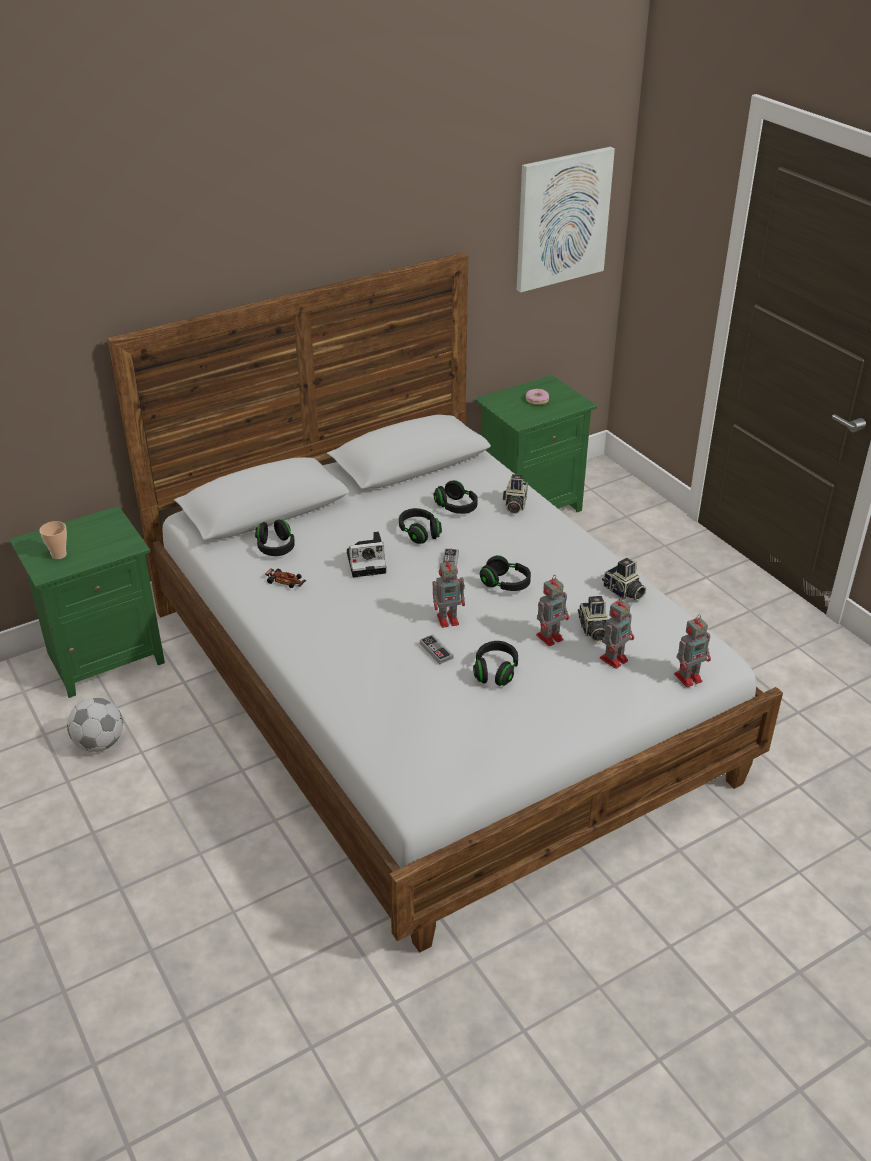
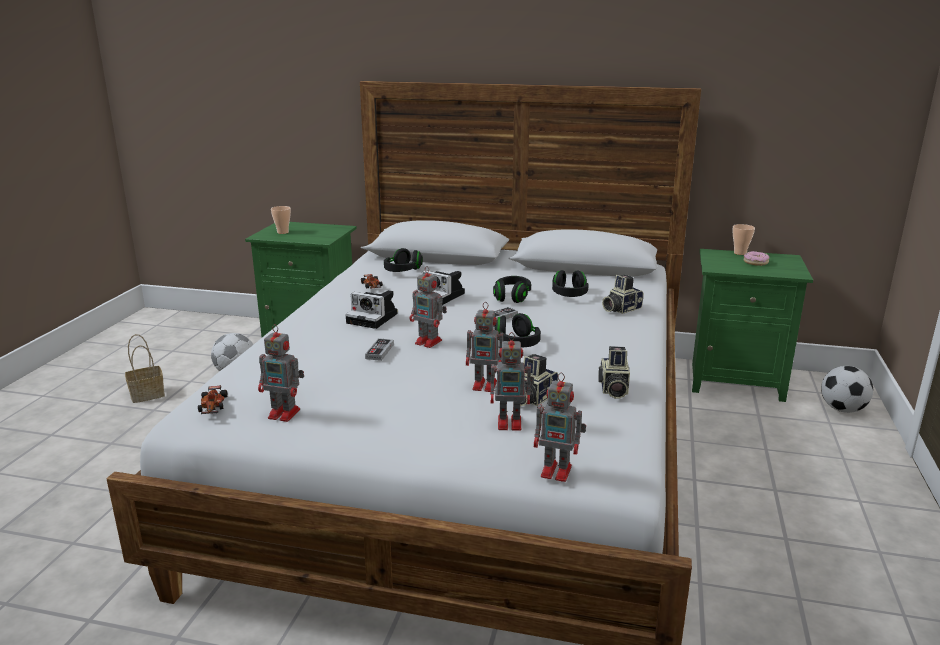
camera: 45 degrees right, 15 degrees down
(51, 825) = (146, 395): none -> basket
(362, 619) = (374, 318): none -> camera
(418, 774) = (212, 406): none -> toy car
(476, 745) = (285, 414): none -> toy robot
(495, 671) = (396, 382): black headphones -> none
(511, 392) = (740, 253): none -> cup
(562, 219) = (834, 83): picture -> none
(621, 498) = (842, 409): none -> football

